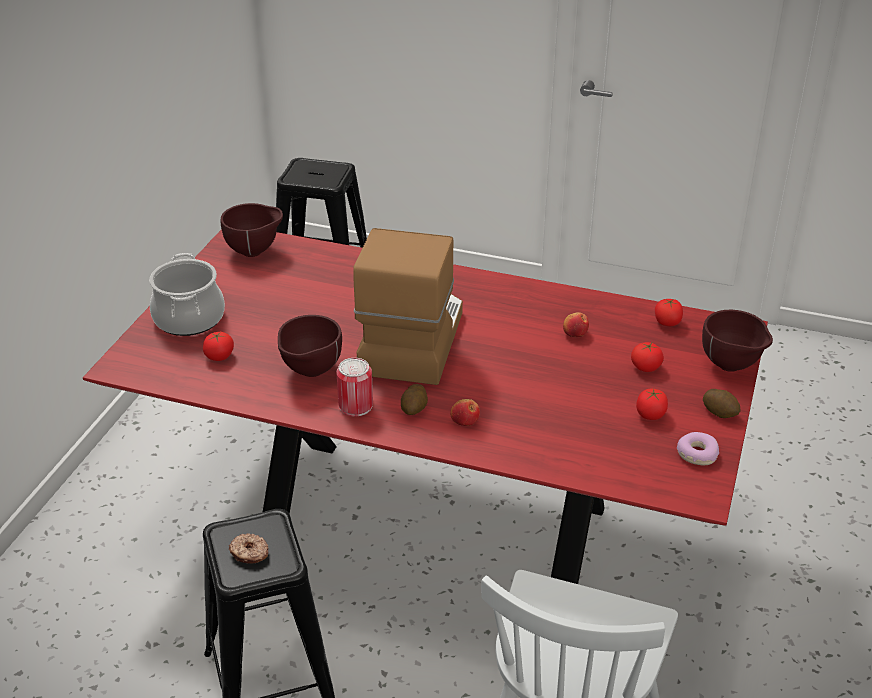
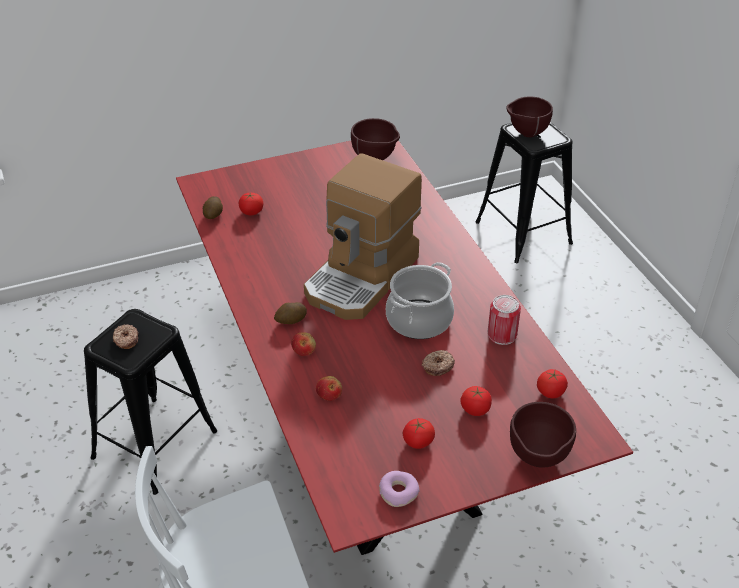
camera: 50 degrees right, 5 degrees up
(188, 318) = (274, 178): cooking pot -> cooking pot (419, 319)
(310, 372) = (277, 255): brown bowl -> brown bowl (526, 134)
(355, 405) = (266, 293): can -> can (502, 334)
(410, 341) = (362, 277): coffee machine -> coffee machine turned 150 degrees clockwise
(573, 360) = (437, 366): none -> donut
(575, 333) = (471, 350): apple -> apple (329, 395)
(720, 412) = (467, 481): potato -> potato (213, 215)

